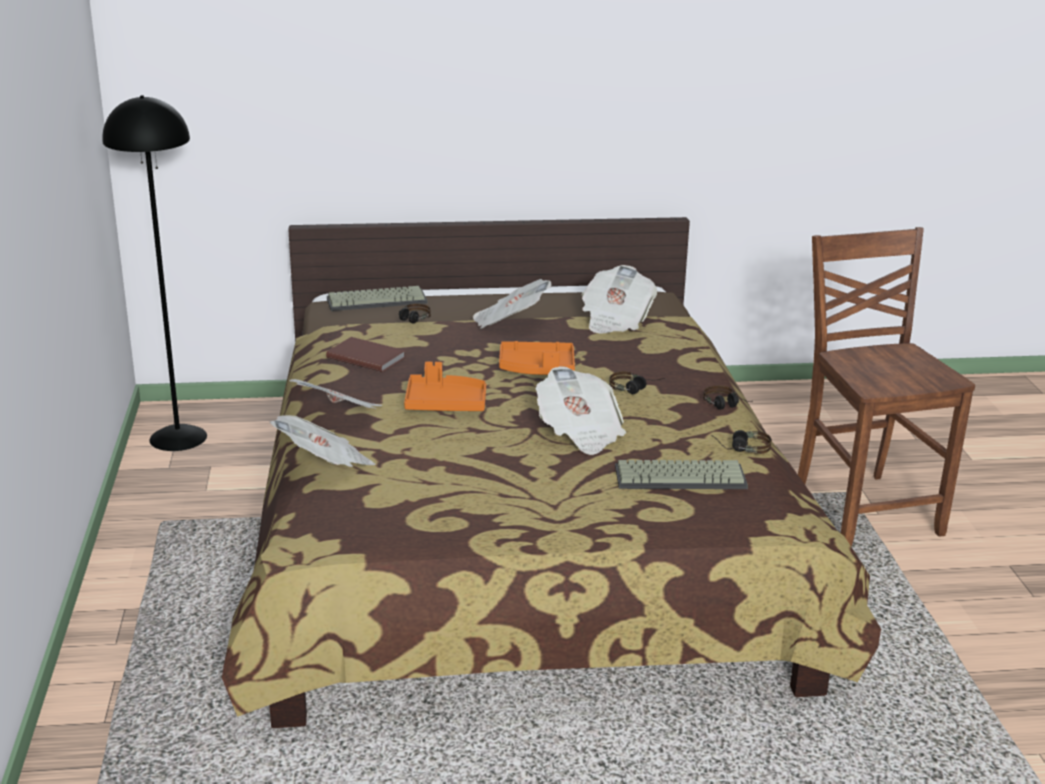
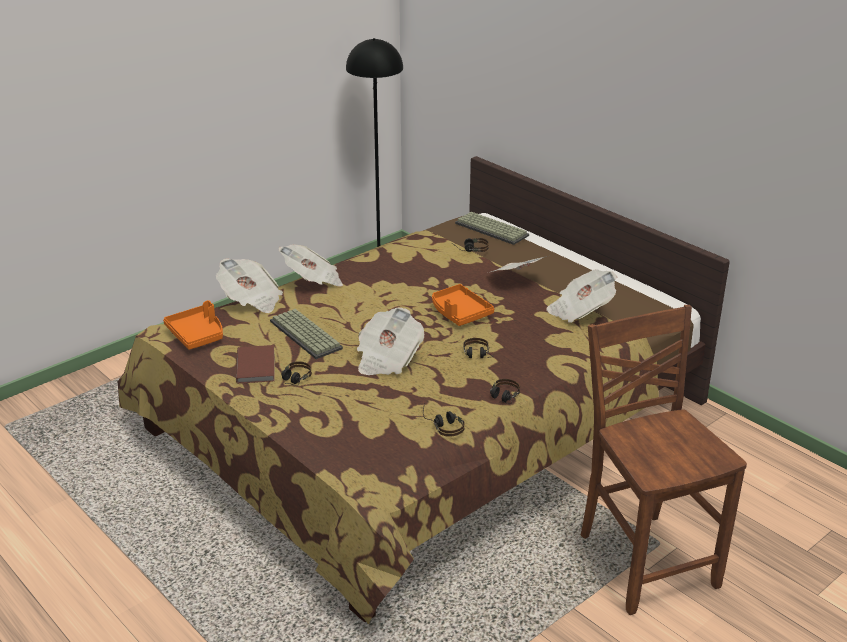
camera: 55 degrees right, 5 degrees up
(366, 357) = (400, 257): brown book -> brown book (257, 366)
(445, 404) = (368, 303): orange tray -> orange tray (197, 335)
(555, 496) = (293, 381): none -> headphones
(681, 476) = (372, 415): keyboard -> keyboard (307, 335)
(864, 509) = (645, 559): brown chair -> brown chair turned 60 degrees counterclockwise

